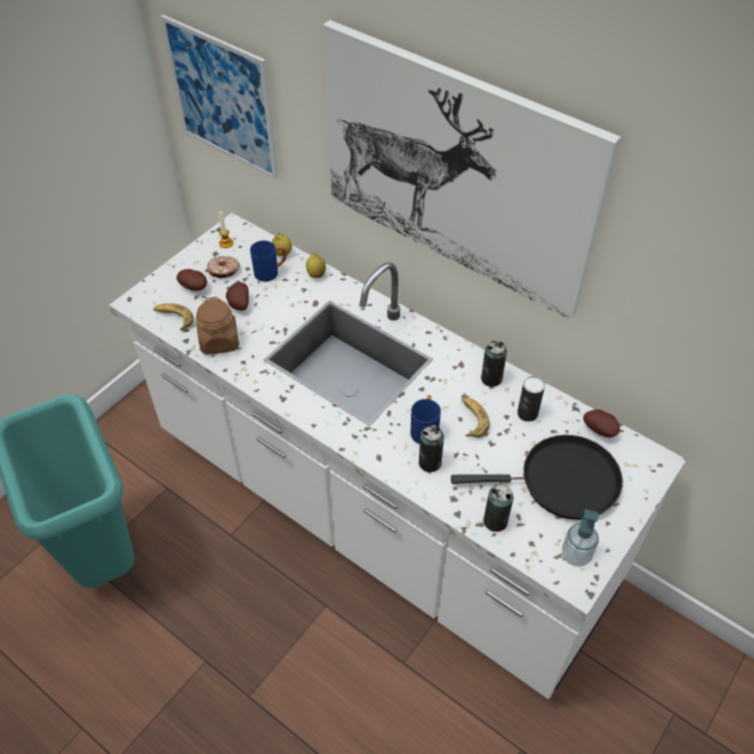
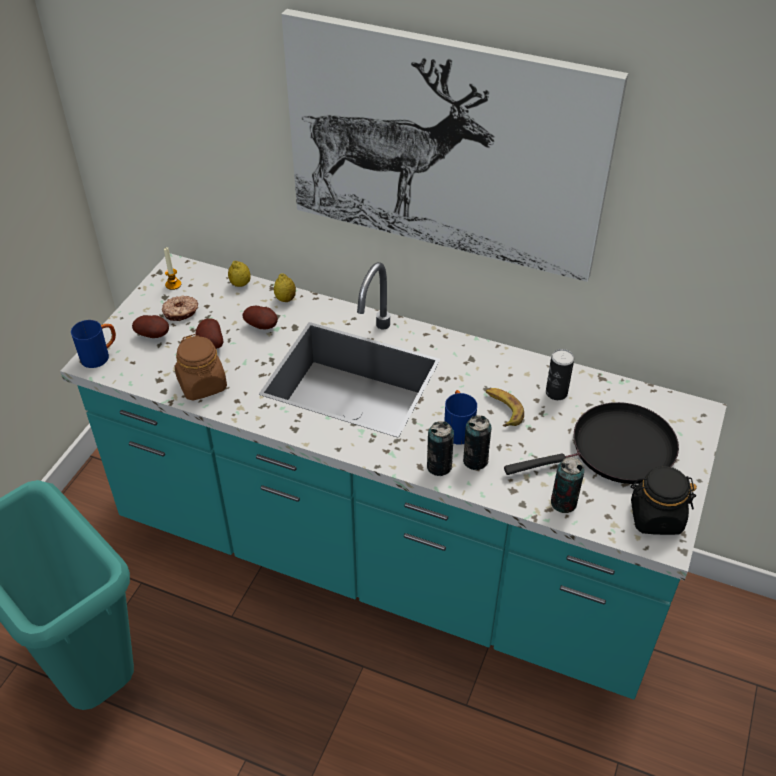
camera: 15 degrees left, 5 degrees down
(174, 318) = (141, 371): banana -> none
(222, 98) = (151, 122): picture -> none
(271, 272) = (234, 305): blue mug -> blue mug (100, 356)
(376, 513) = (387, 557): white counter -> turquoise counter
(491, 378) = (507, 366): can -> can (439, 466)
(576, 555) = (655, 517): soap dispenser -> black jar
(600, 430) = (634, 394): potato -> potato (263, 326)

